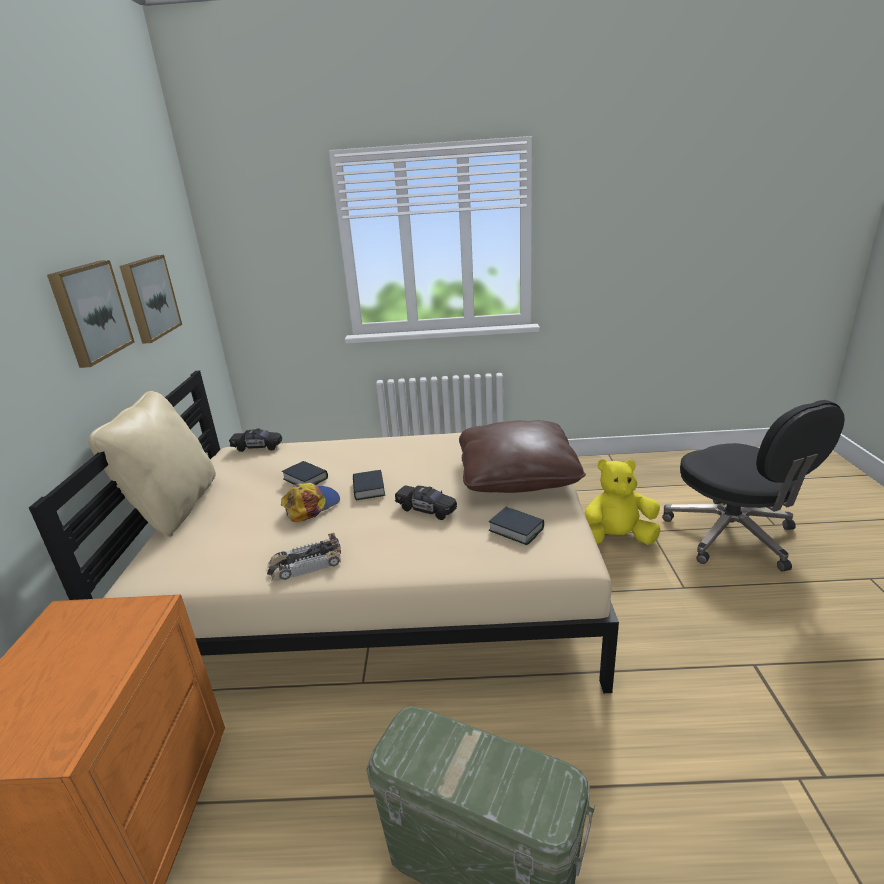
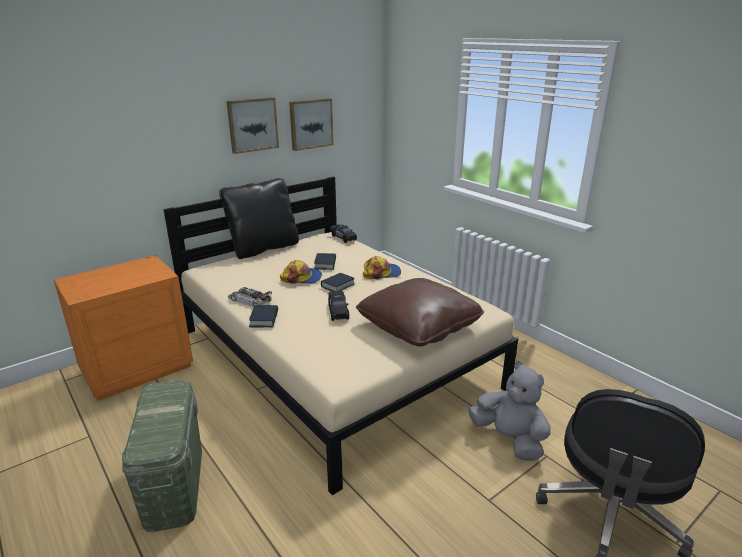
camera: 50 degrees right, 0 degrees up
(174, 508) = (264, 248): beige pillow -> black pillow
(380, 455) = (381, 273): none -> cap
(516, 530) = (348, 349): book -> book (264, 319)
(617, 539) = (509, 439): yellow plush toy -> grey plush toy

